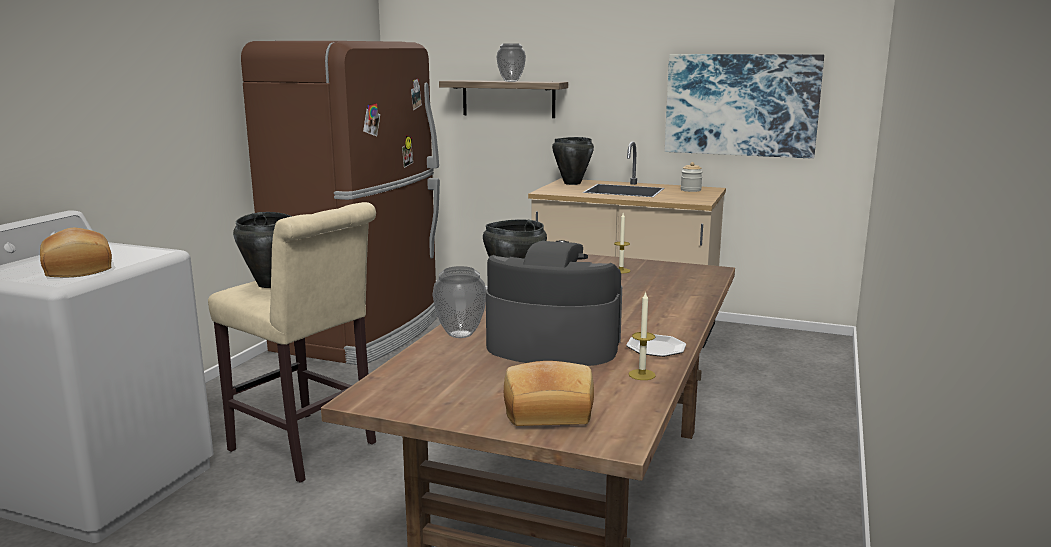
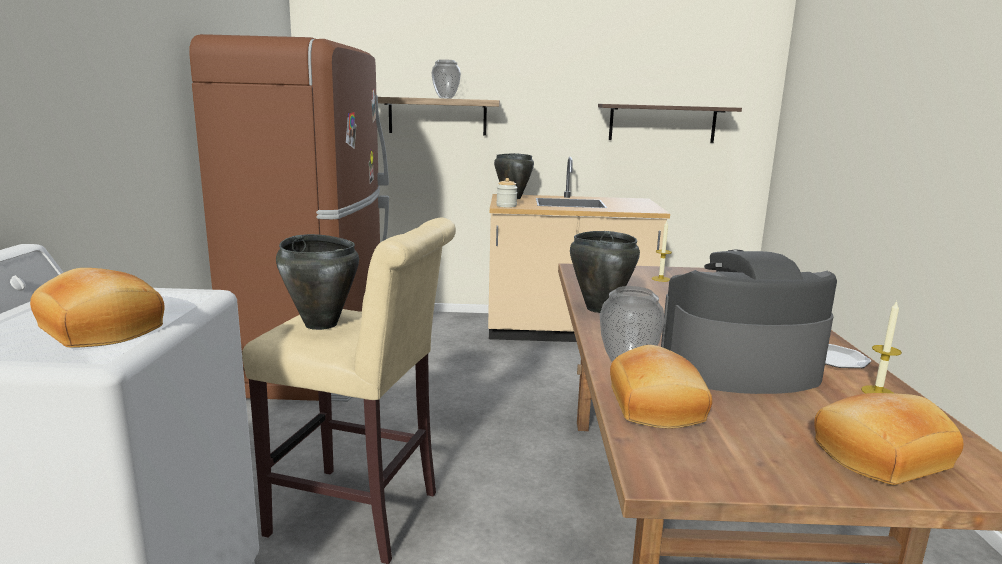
camera: 20 degrees left, 0 degrees up
(435, 362) = (658, 406): none -> bread
(690, 190) = (626, 201): jar -> jar (506, 206)
(741, 105) = (662, 123): picture -> shelf

